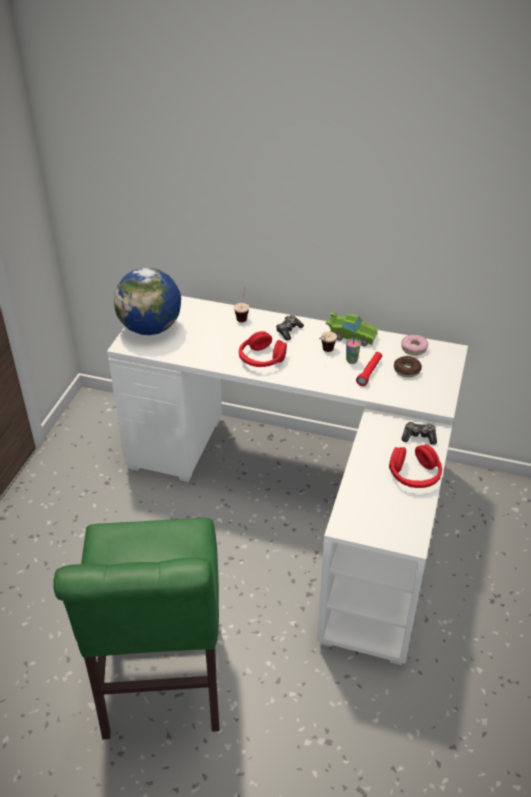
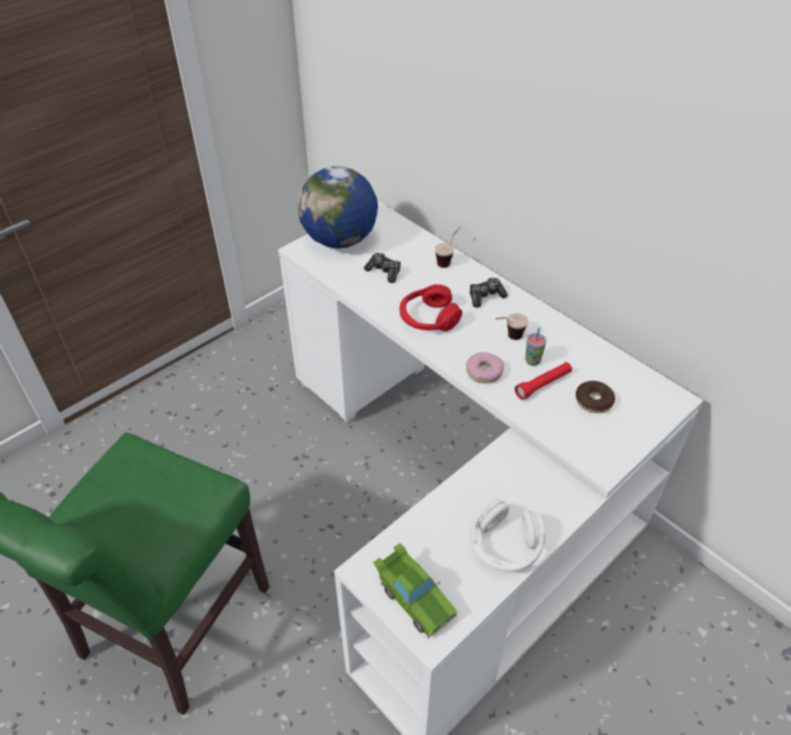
camera: 30 degrees right, 5 degrees up
(351, 336) = (555, 330): green toy car -> green toy car (414, 598)
(414, 348) = (625, 376): donut -> donut (484, 372)
(414, 475) = (504, 545): red headphones -> white headphones
(419, 437) = (549, 496): game controller -> game controller (384, 272)

